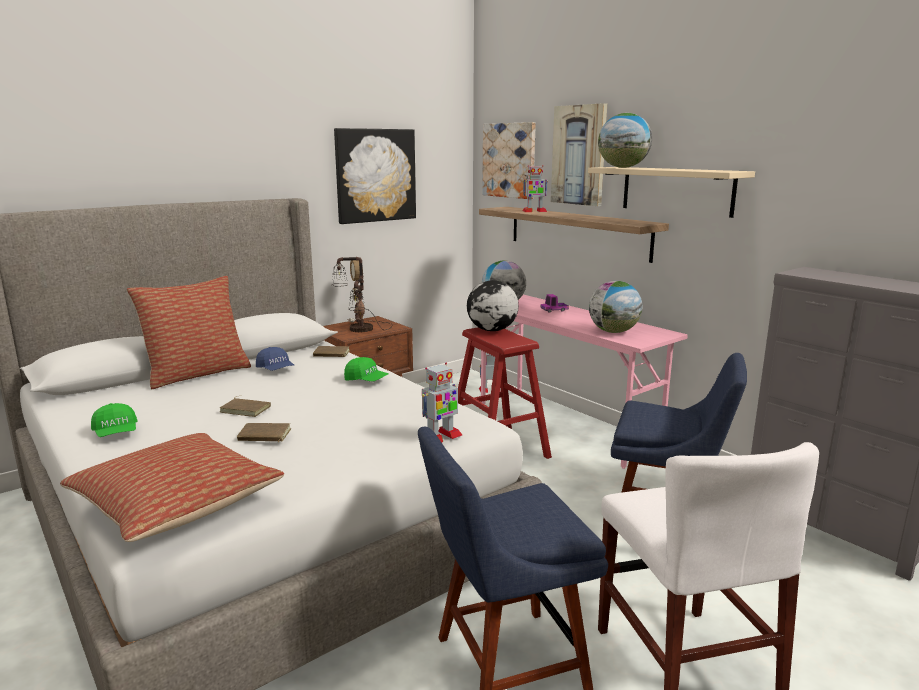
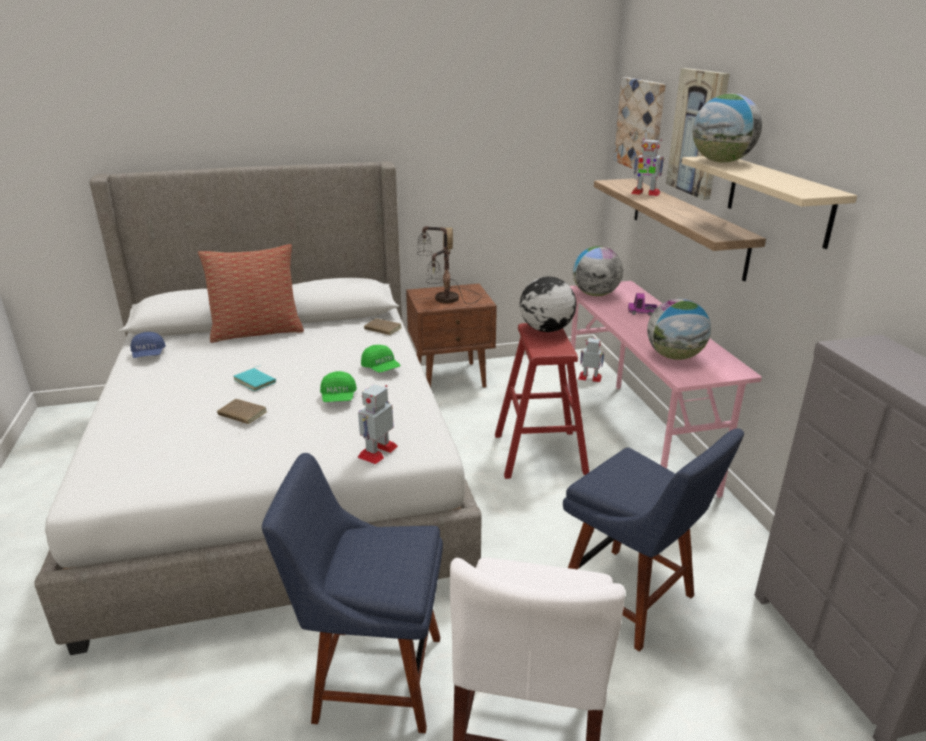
camera: 25 degrees right, 10 degrees up
(116, 433) = (149, 384): green cap -> green cap (338, 398)
(176, 504) = (126, 467): pillow -> none
(246, 409) = (256, 381): brown book -> turquoise book
(276, 369) = (320, 339): blue cap -> blue cap (149, 355)
(375, 175) = (485, 136): picture -> none
(440, 437) = (378, 451): toy robot -> toy robot turned 135 degrees clockwise

